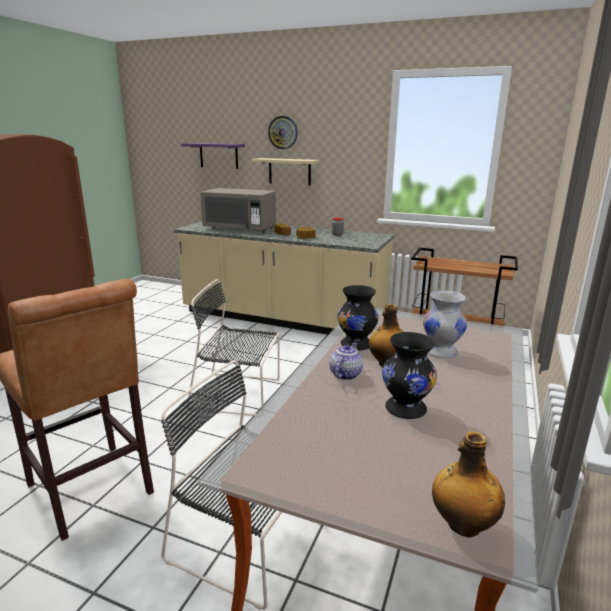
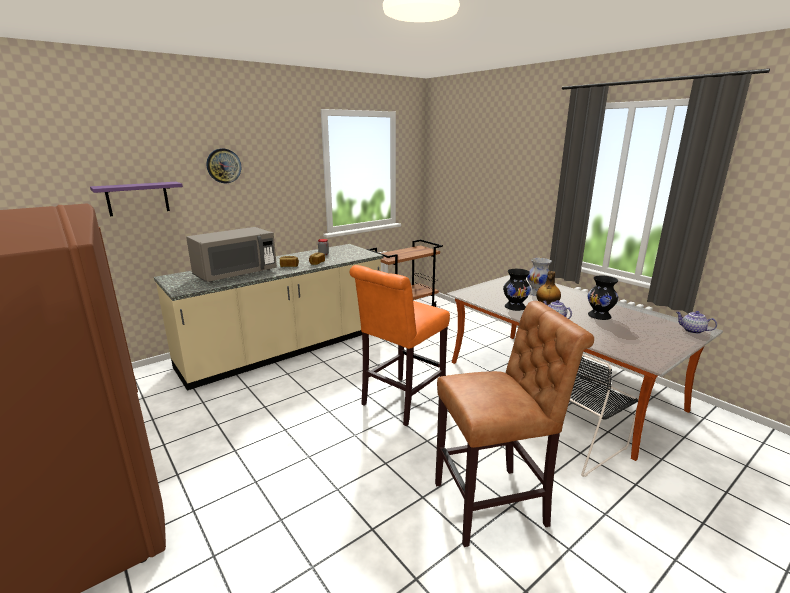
camera: 60 degrees left, 0 degrees up
(239, 394) = (400, 402): black chair -> orange stool
(289, 171) = (236, 205): beige shelf -> none
(462, 525) = (692, 330): bottle -> teapot

